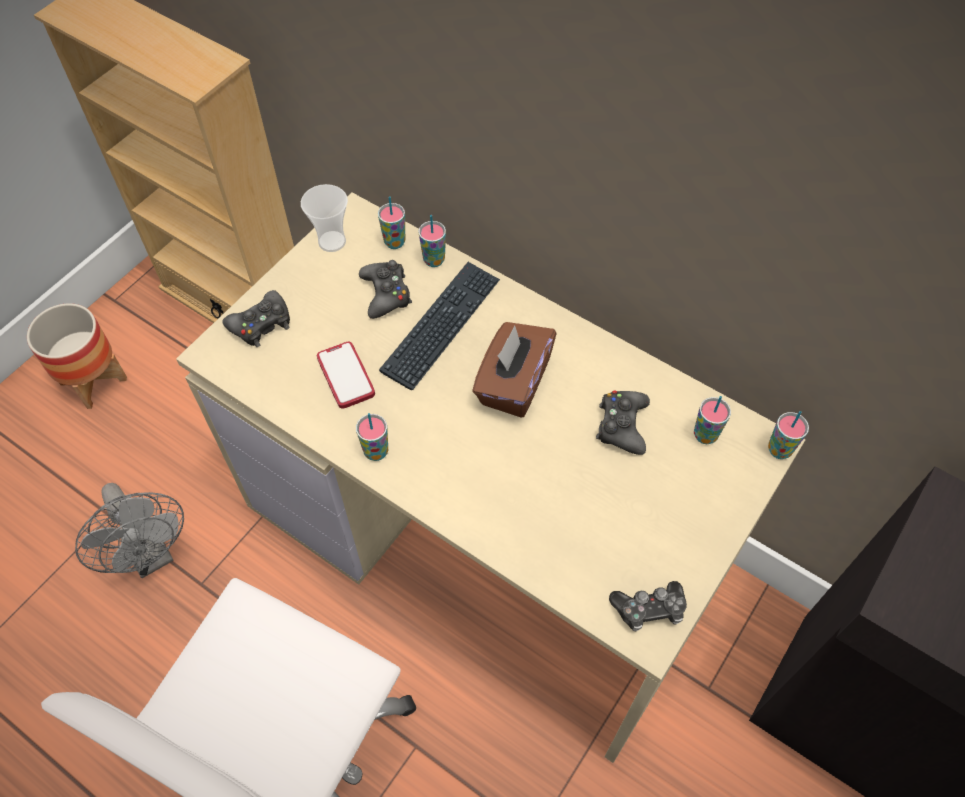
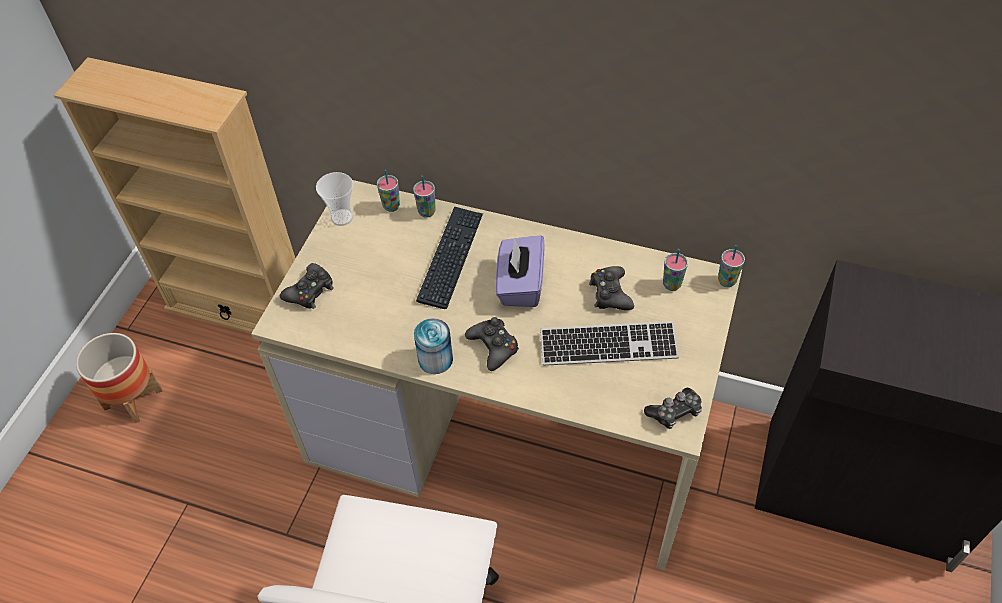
camera: 15 degrees left, 5 degrees down
(152, 555) = (236, 524): grey fan -> none
(346, 376) = (391, 312): phone -> none
(376, 452) = (435, 359): cup -> can
(386, 294) = (399, 245): black game controller -> black game controller (493, 347)
(513, 383) = (520, 285): brown tissue box -> purple tissue box
(595, 495) = (608, 346): none -> keyboard

